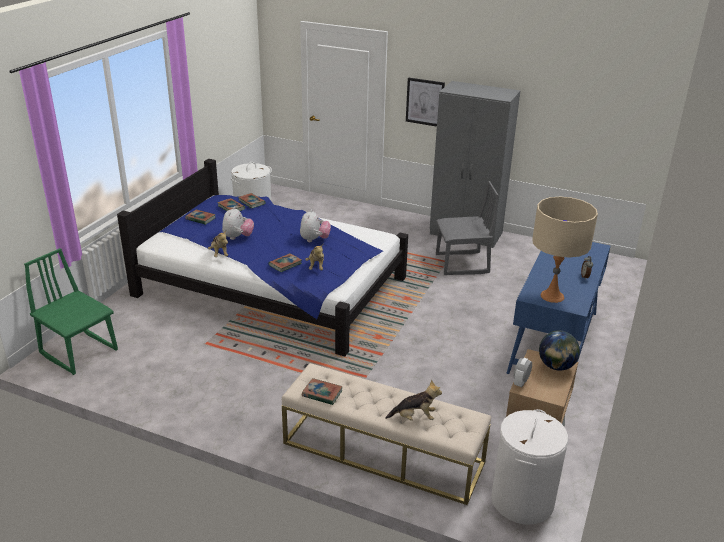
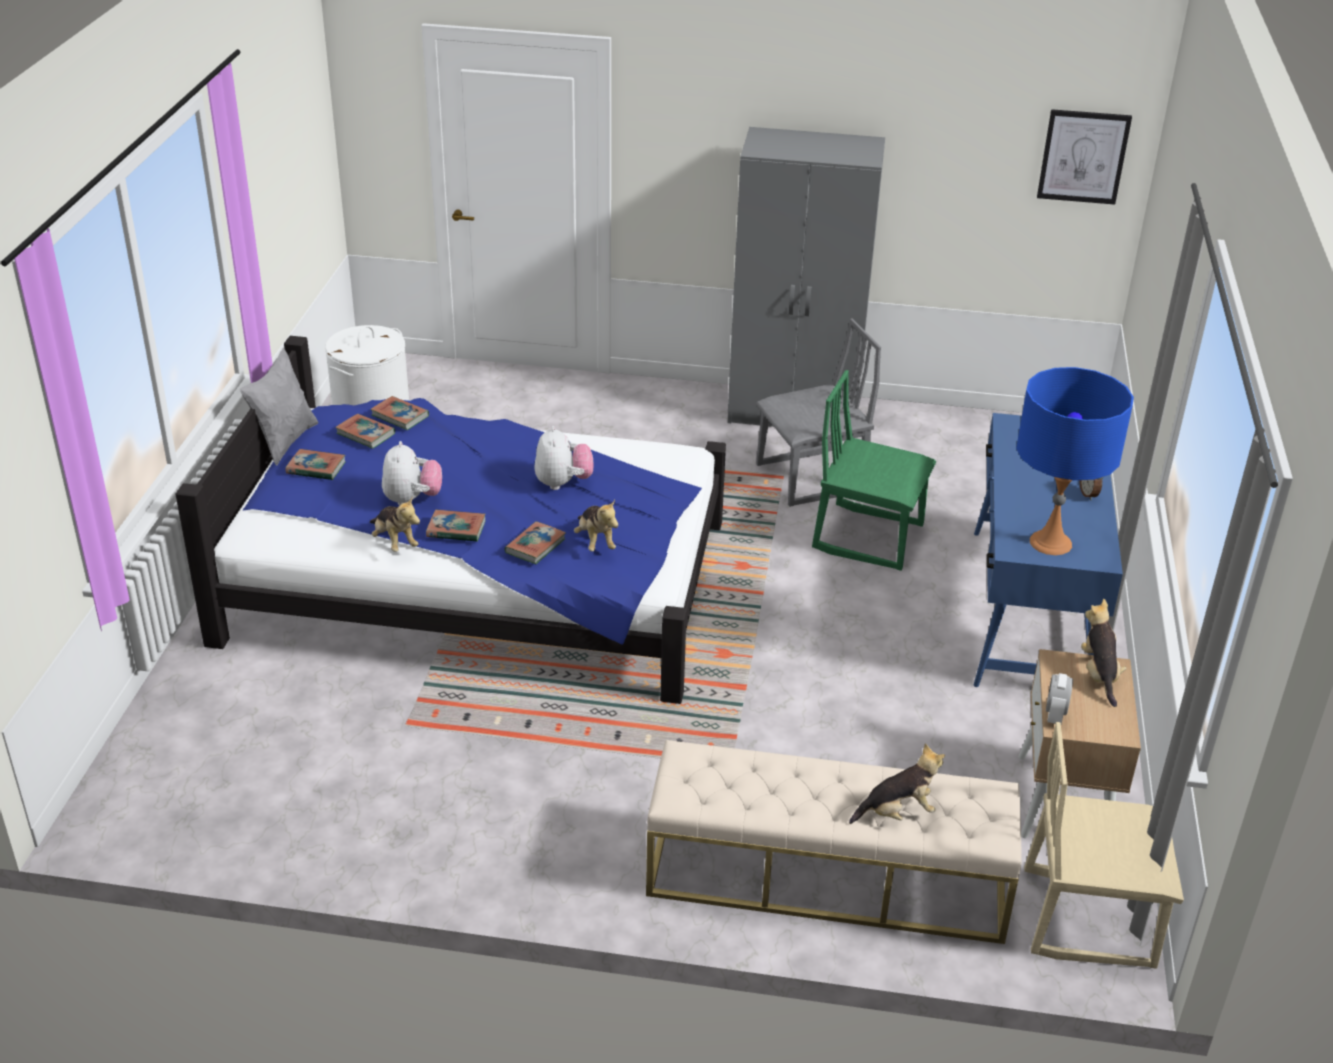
camera: 15 degrees left, 5 degrees up
(79, 351) = (163, 785): green chair -> green chair (868, 536)
(193, 206) = (285, 441): none -> grey pillow
(322, 394) = (720, 797): book -> book (456, 529)
(425, 102) = (694, 169): picture -> picture (1083, 156)
(522, 500) = (1088, 917): white laundry basket -> beige chair
(552, 296) = (1050, 542): beige table lamp -> blue table lamp
(556, 366) = (1099, 675): globe -> plush toy

